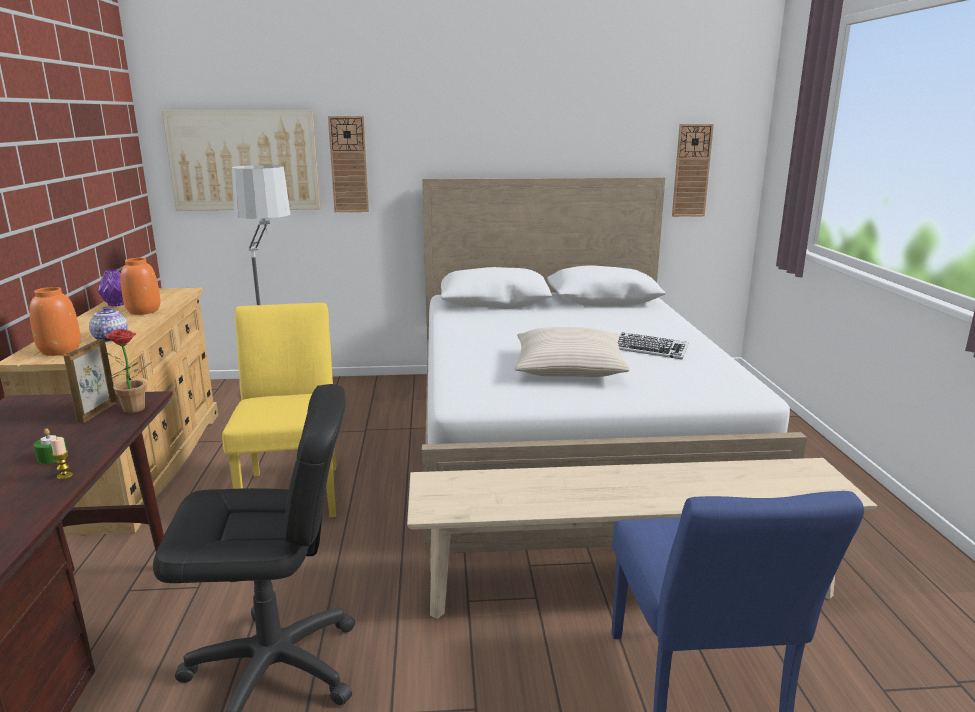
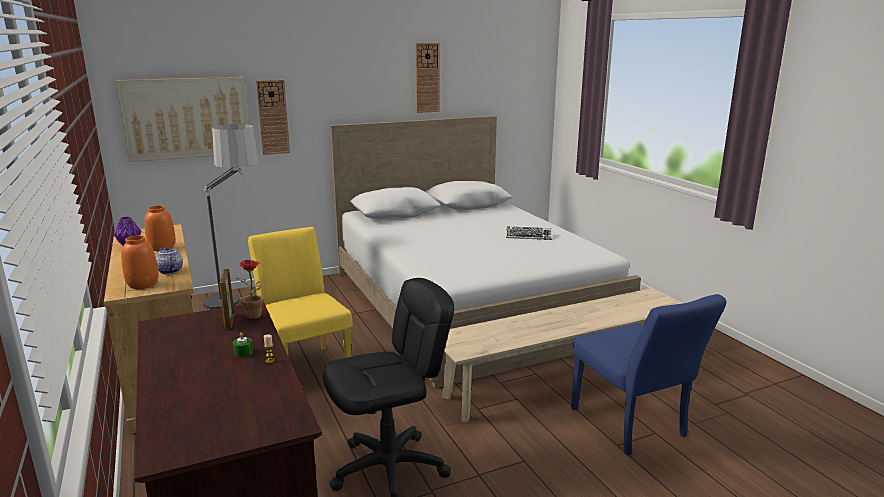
camera: 20 degrees left, 0 degrees up
(569, 367) = (489, 253): beige pillow -> none
(691, 171) = (511, 110): wall clock -> wall clock (427, 78)

